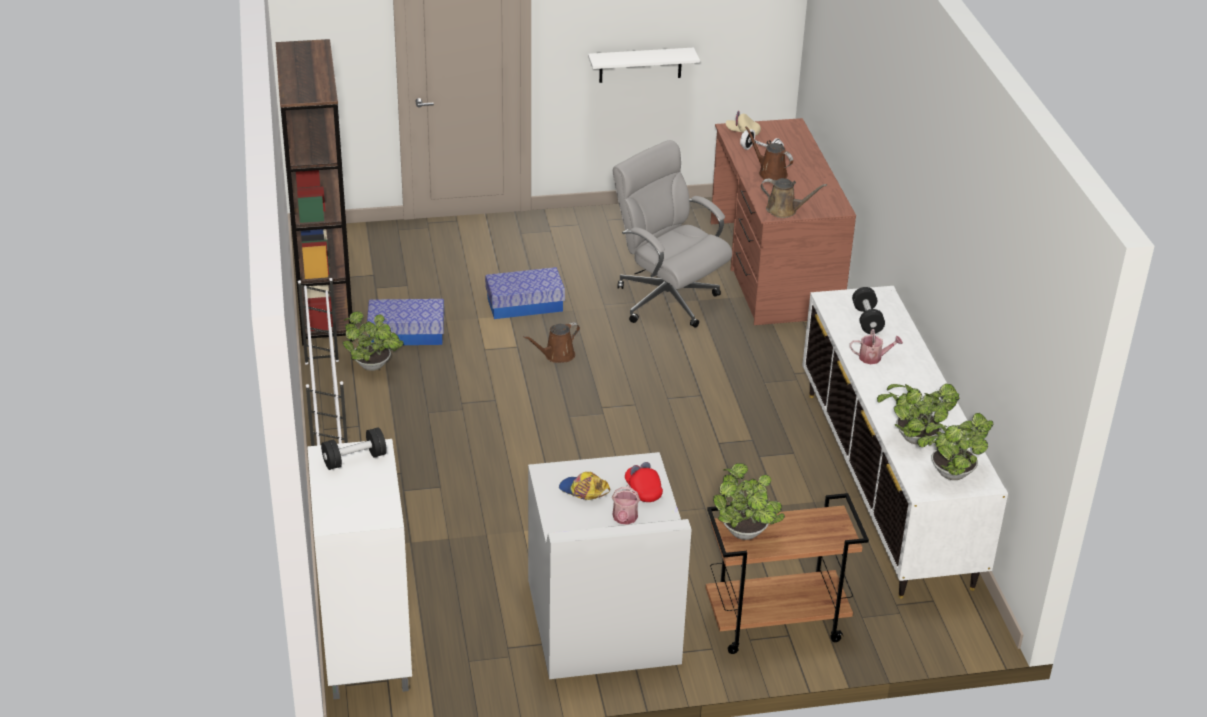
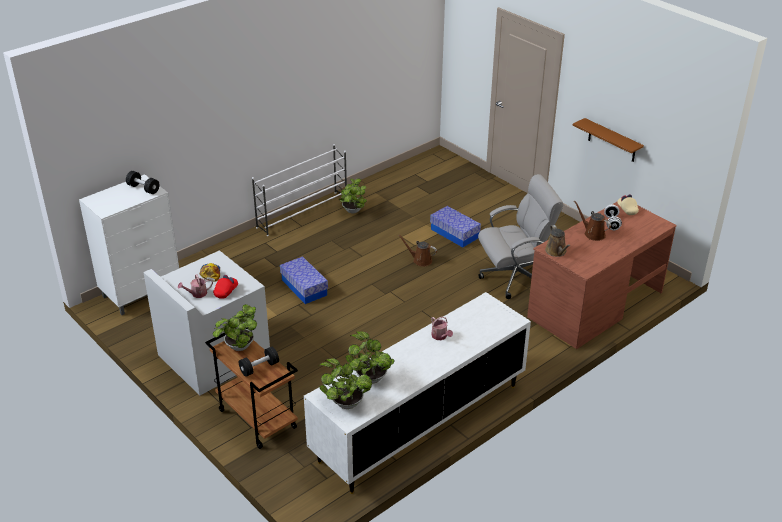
camera: 60 degrees right, 0 degrees up
(324, 307) = (384, 179): brown bookcase -> none
(406, 334) = (389, 209): storage box -> storage box (304, 287)
(640, 65) = (612, 141): white shelf -> brown shelf
(667, 300) = (514, 277): grey office chair -> grey office chair turned 60 degrees clockwise
(770, 173) = (592, 234): brown watering can -> brown watering can turned 60 degrees counterclockwise
(867, 320) = (479, 322): black dumbbell -> black dumbbell (259, 368)

